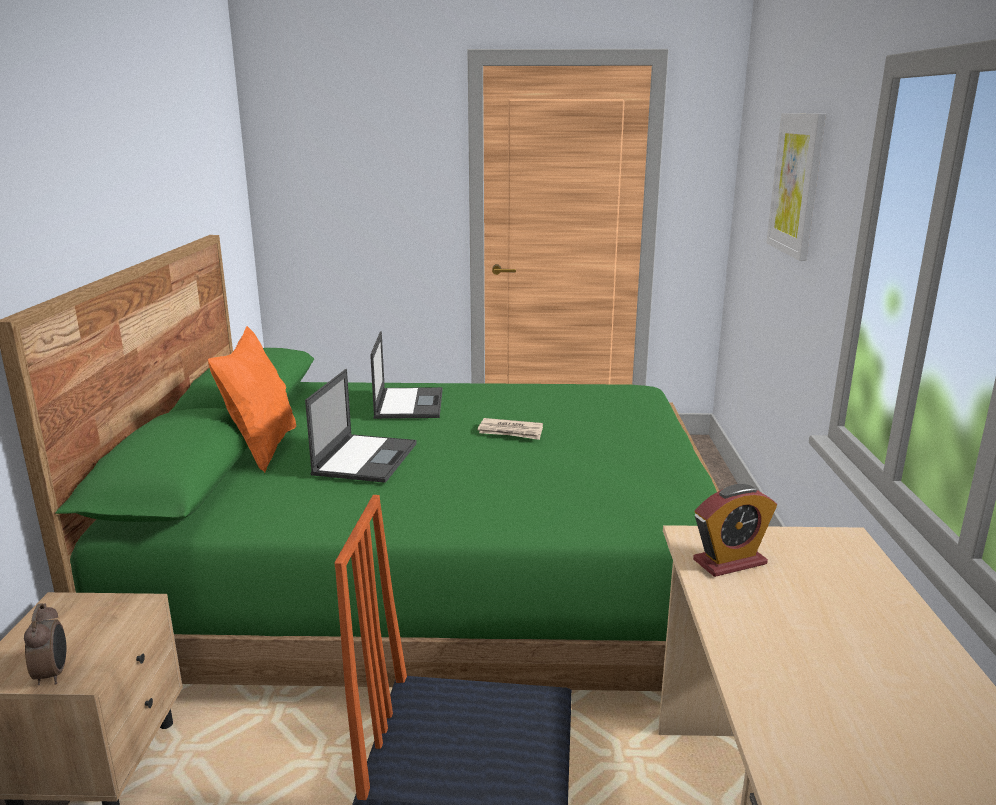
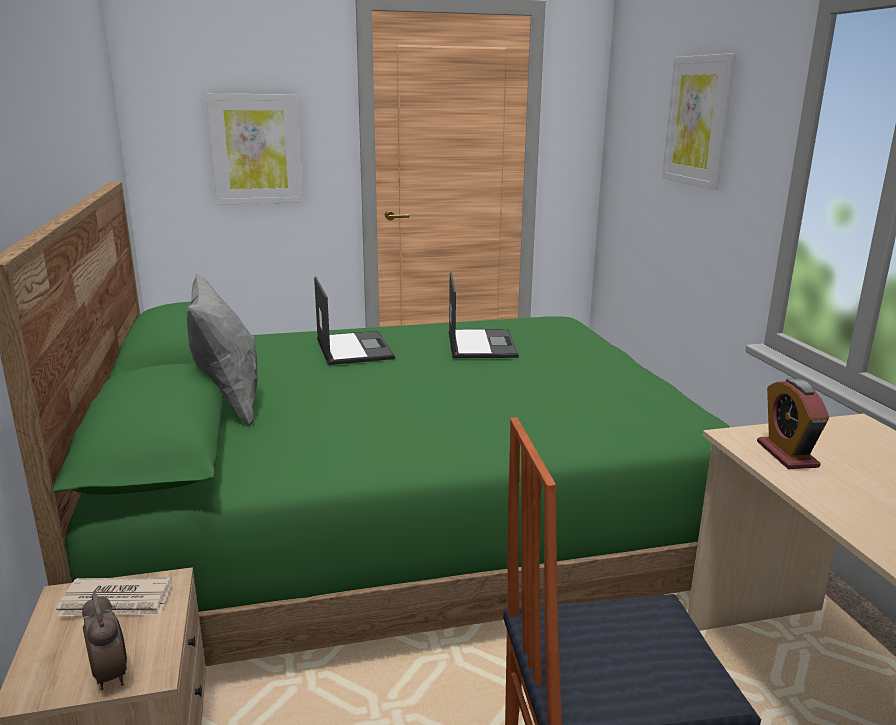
camera: 15 degrees left, 0 degrees up
(261, 448) = (228, 403): orange pillow -> grey pillow
(365, 458) = (351, 402): laptop -> laptop (481, 344)
(368, 202) = (256, 149): none -> picture
(511, 432) = (476, 365): newspaper -> newspaper (117, 602)
(729, 562) = (787, 454): alarm clock -> alarm clock turned 120 degrees clockwise

